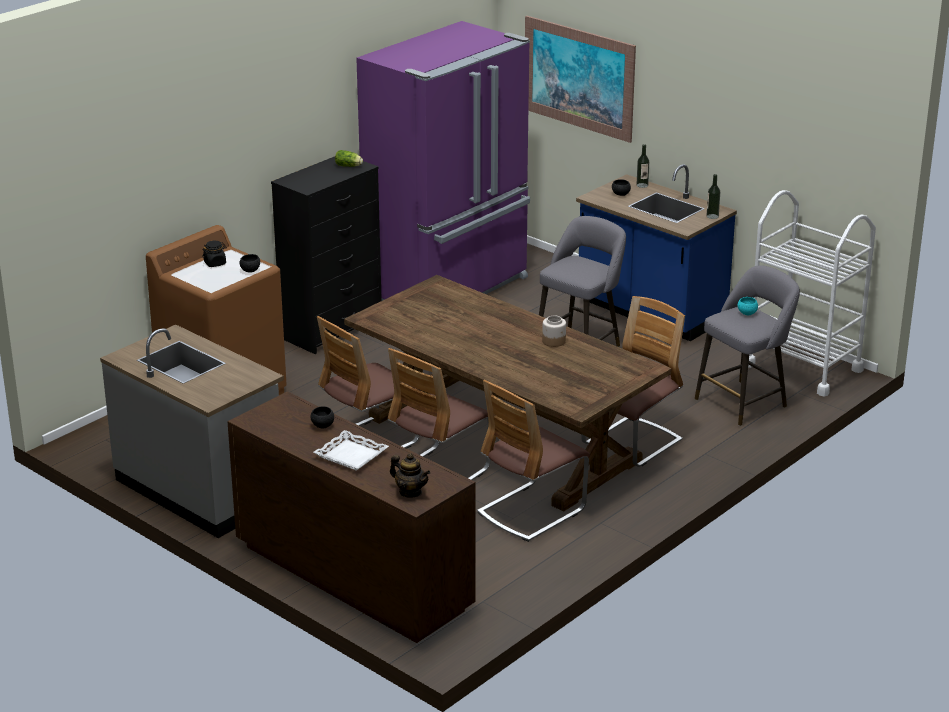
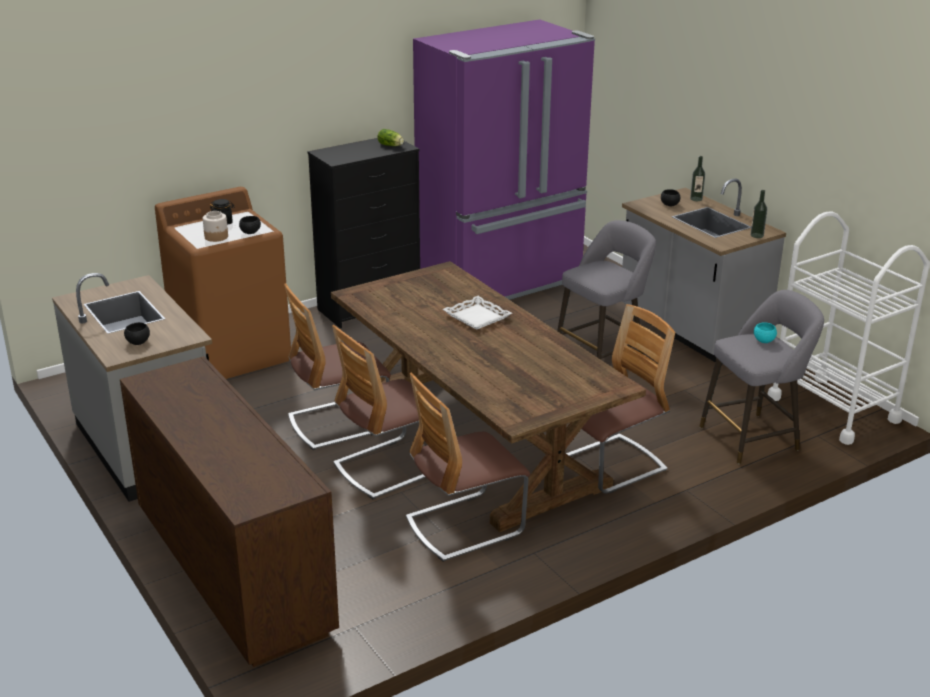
camera: 15 degrees right, 0 degrees up
(322, 425) = (211, 398): black bowl -> black bowl (138, 342)
(351, 455) = (217, 437): white tray -> white tray (477, 317)
(410, 492) = (249, 492): teapot -> none
(554, 341) = (531, 342): jar -> jar (216, 237)
(578, 78) = (649, 85): picture -> none
(650, 312) = (689, 331): blue counter -> grey counter

